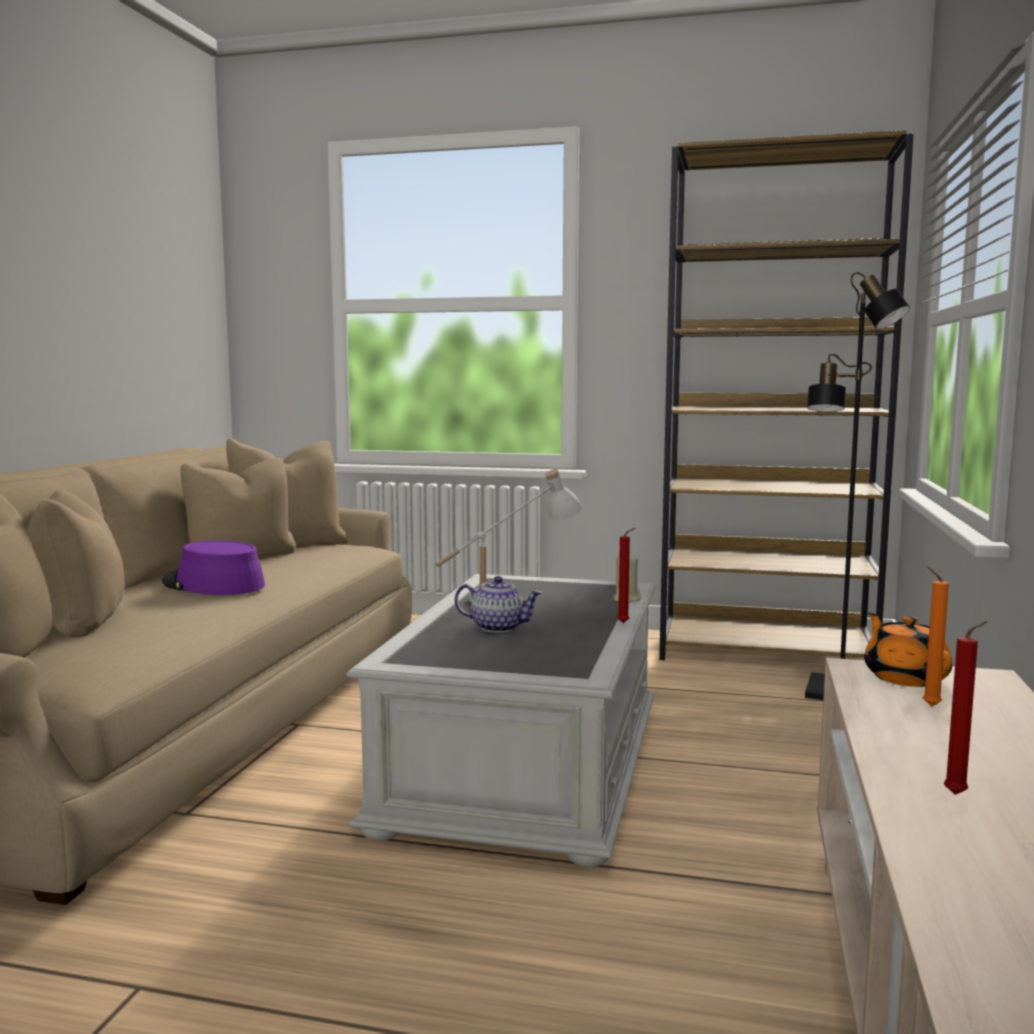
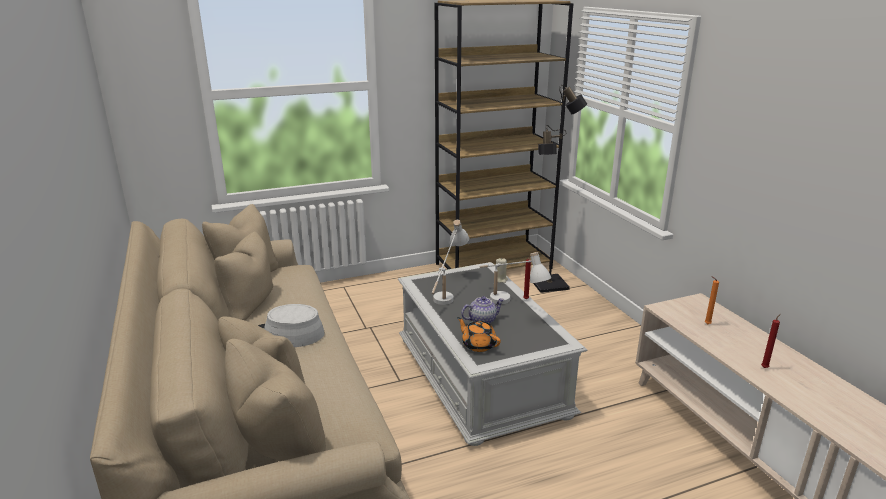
camera: 35 degrees left, 15 degrees up
(213, 584) = (287, 335): purple hat -> grey hat
(580, 623) = (510, 305): none -> white table lamp
(905, 677) = (681, 309): orange teapot -> orange teapot (478, 345)

